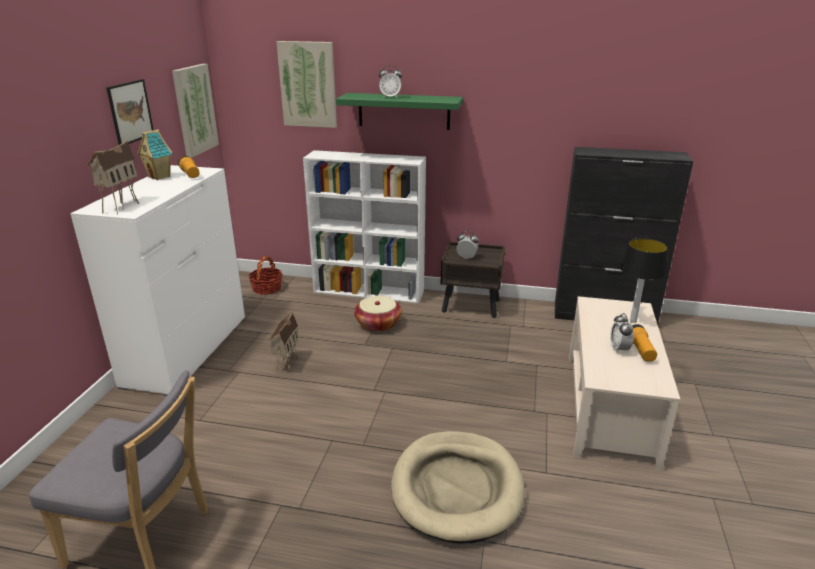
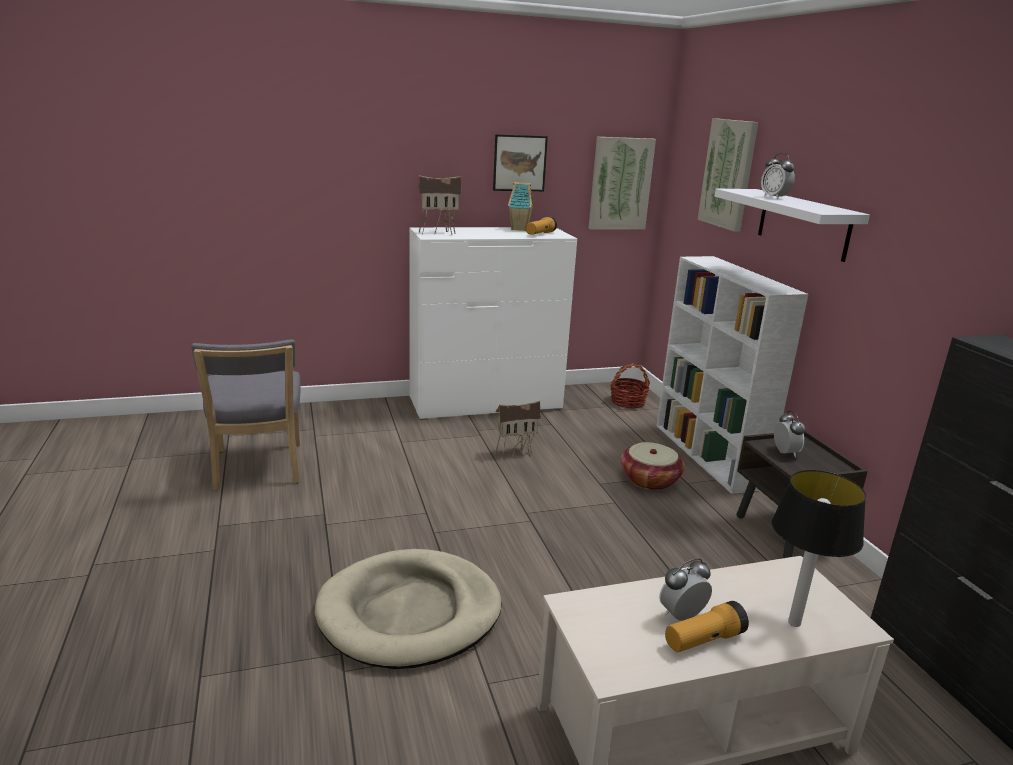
camera: 60 degrees right, 5 degrees down
(404, 111) = (803, 224): green shelf -> white shelf

